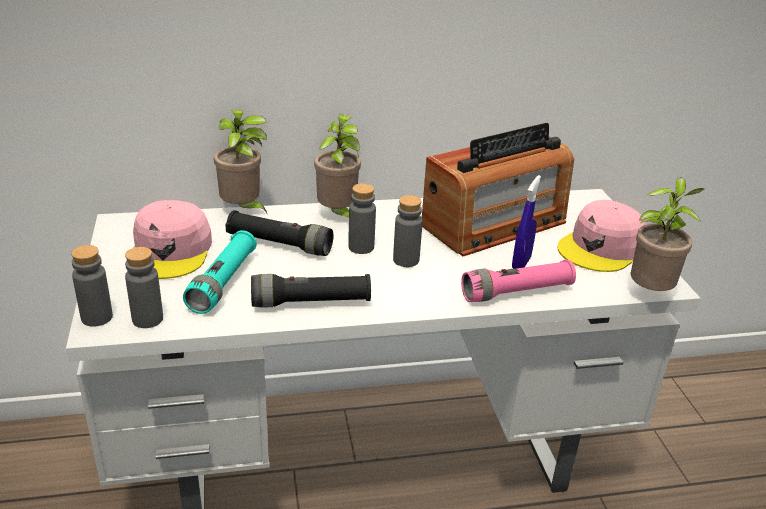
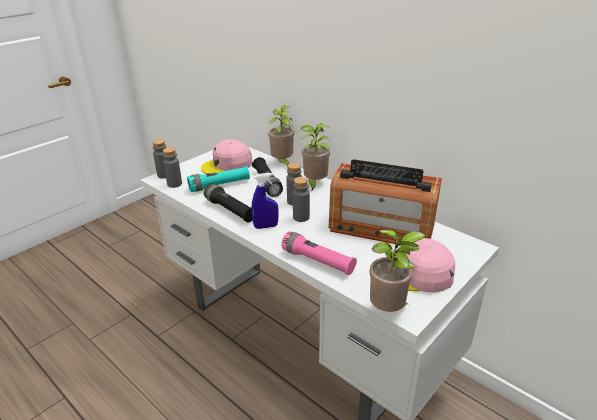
camera: 55 degrees right, 0 degrees up
(521, 263) = (351, 251): blue spray bottle -> blue spray bottle (266, 226)

